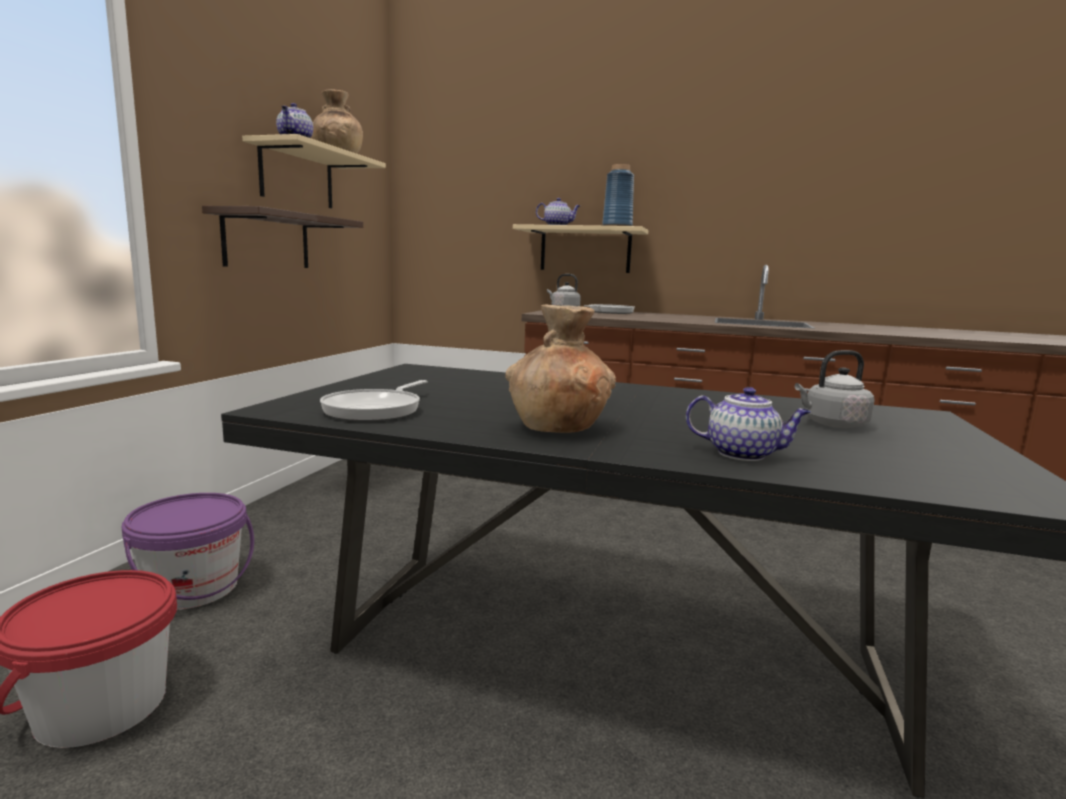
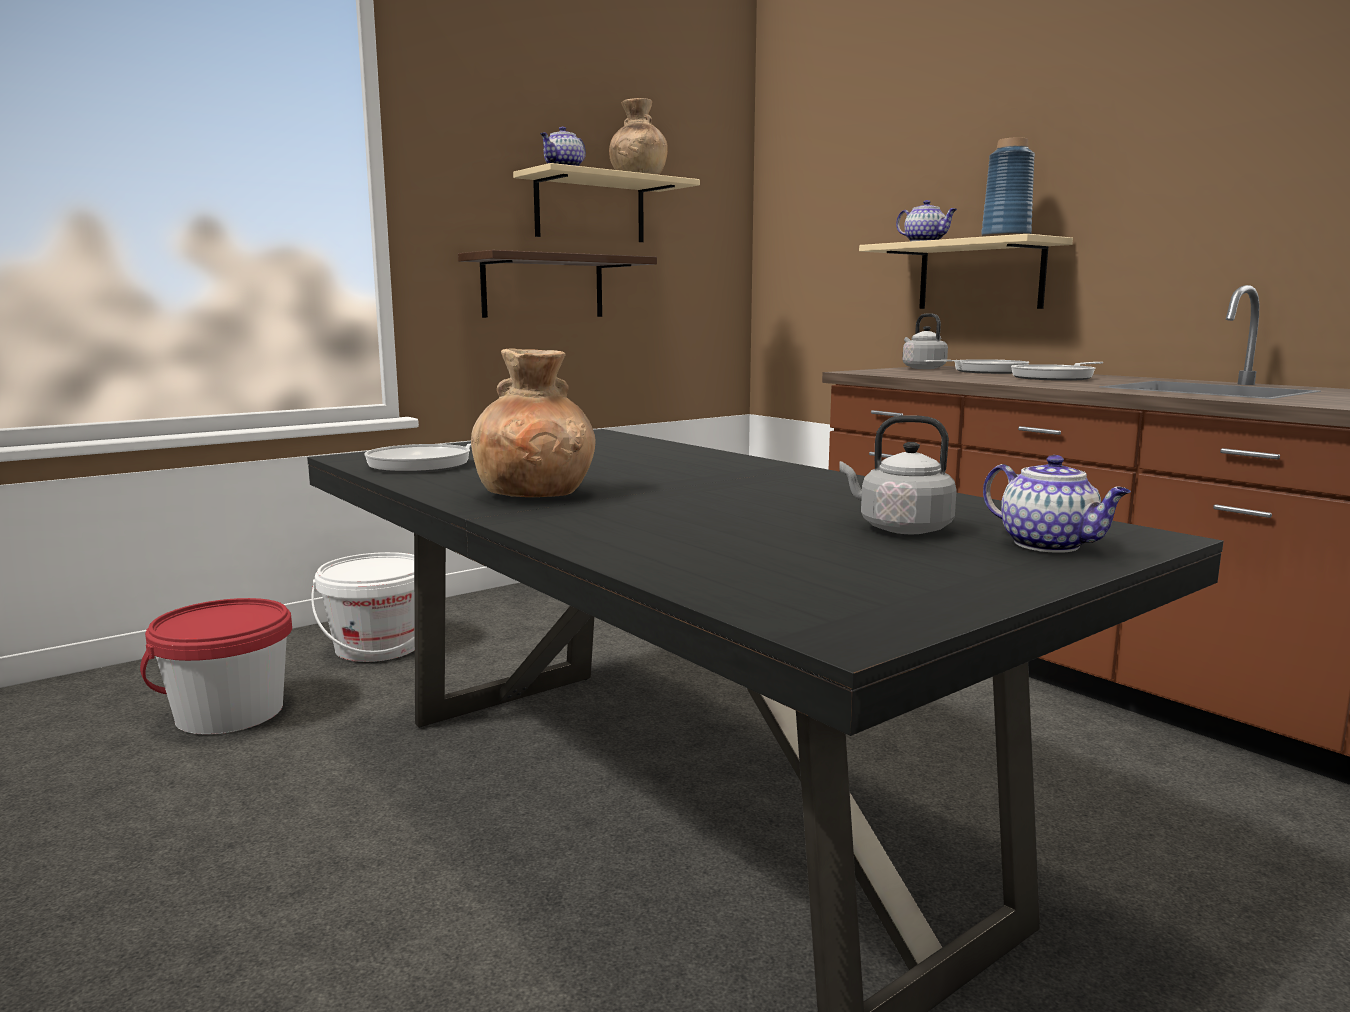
camera: 35 degrees right, 0 degrees up
(193, 588) = (378, 647): purple bucket -> white bucket
(665, 316) = (1056, 377): none -> frying pan
(743, 454) = (640, 536): teapot -> teapot (1050, 545)

